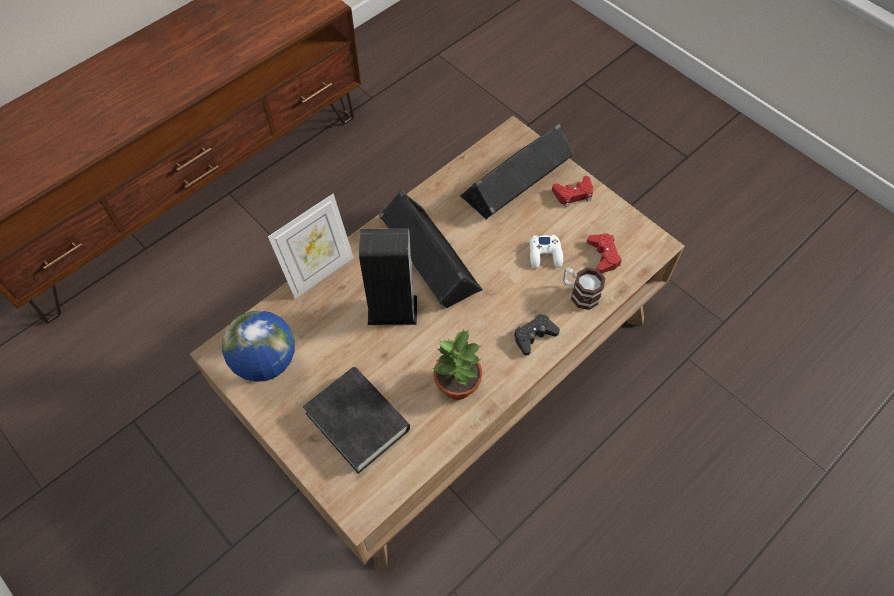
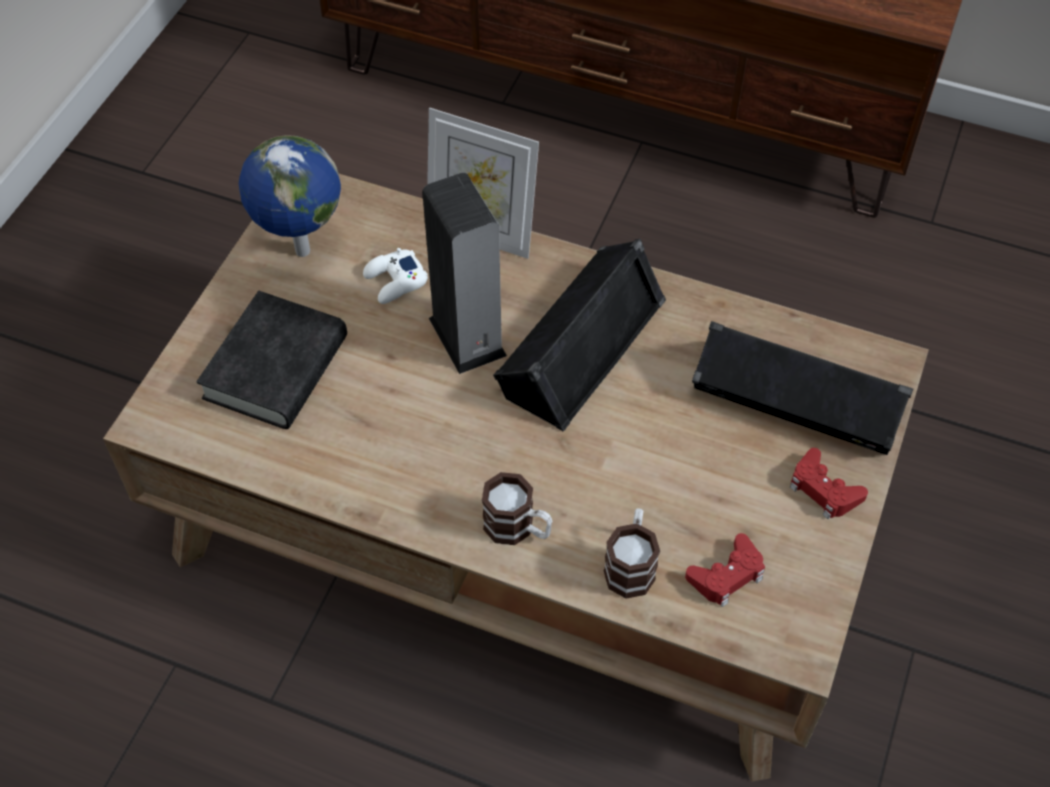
camera: 65 degrees right, 5 degrees down
(456, 385) = (385, 459): potted plant -> none
(534, 336) = (518, 528): black game controller -> mug
(545, 254) = (677, 491): white game controller -> white game controller (395, 281)

